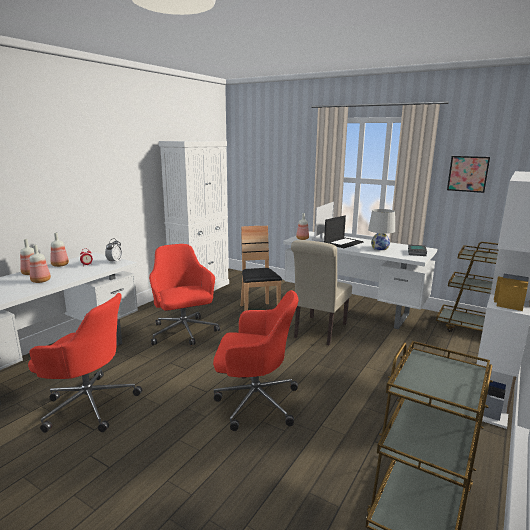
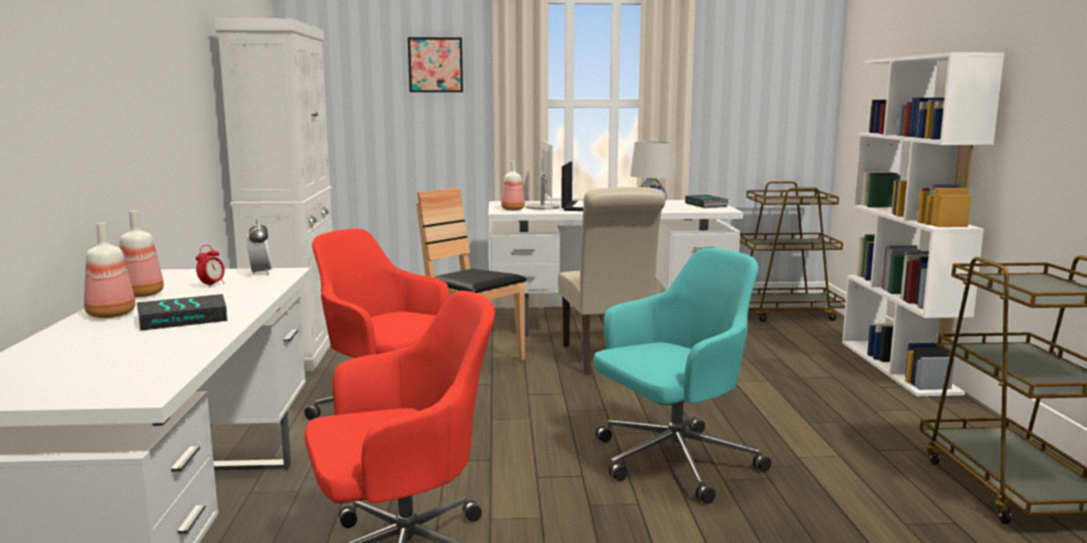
camera: 35 degrees left, 5 degrees down
(41, 281) = (184, 318): bottle -> book
(254, 401) = (672, 462): red office chair -> turquoise office chair
(468, 174) = (738, 82): picture -> picture (435, 65)

